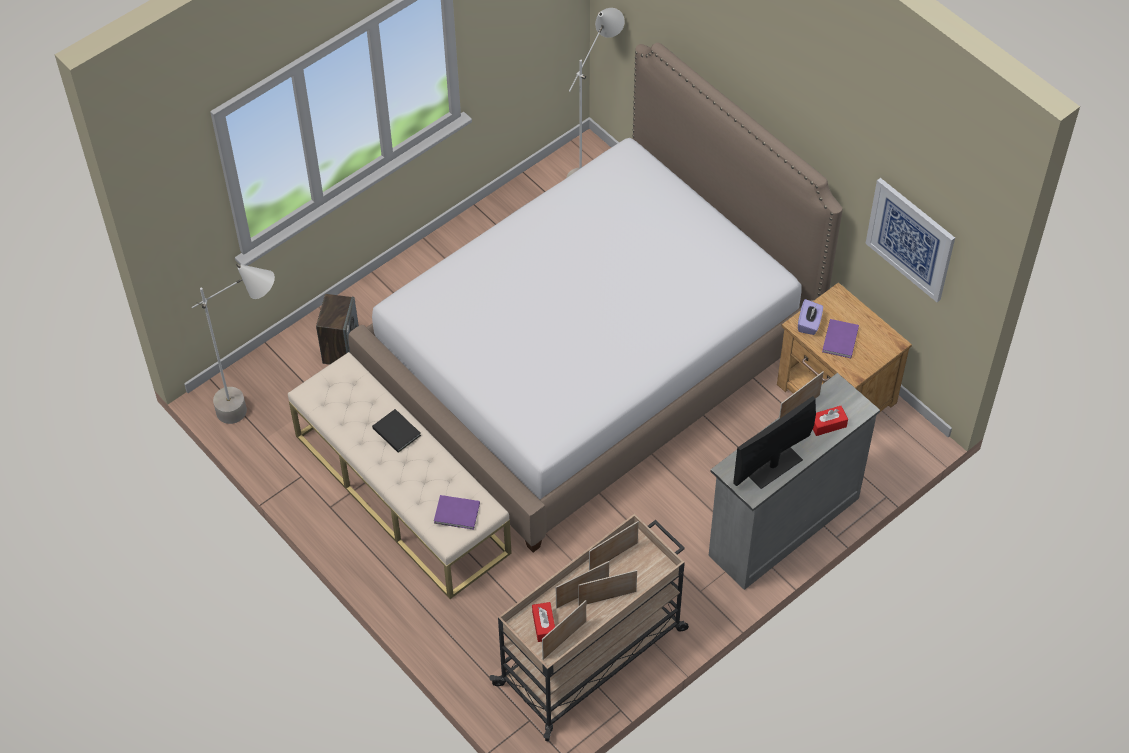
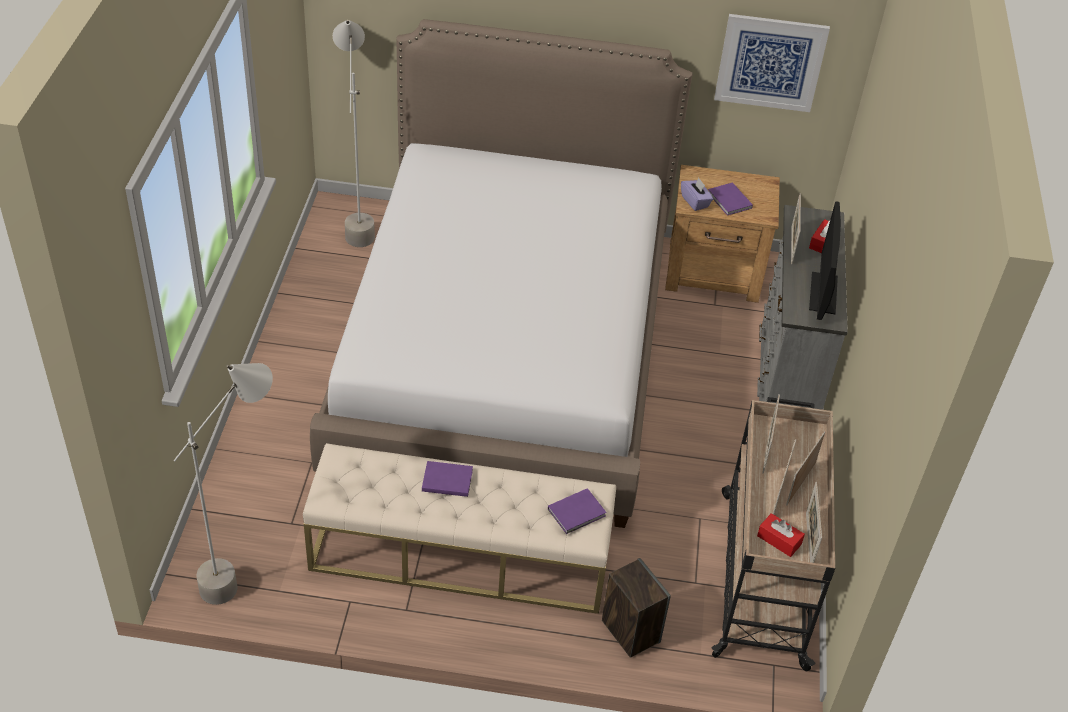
camera: 45 degrees left, 10 degrees down
(341, 349) = (274, 471): speaker -> speaker (630, 631)
(396, 431) = (446, 479): black book -> purple book

